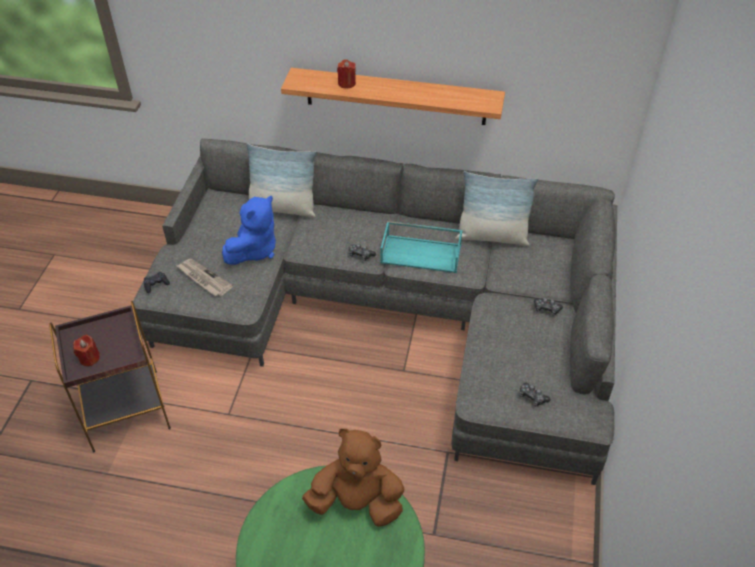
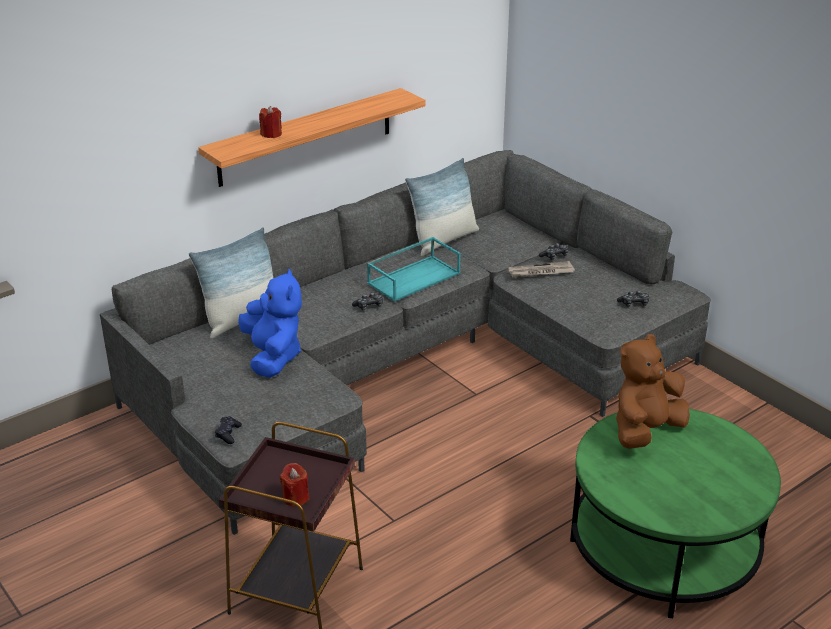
camera: 50 degrees left, 15 degrees down
(203, 279) = (266, 401): newspaper -> newspaper (540, 272)

